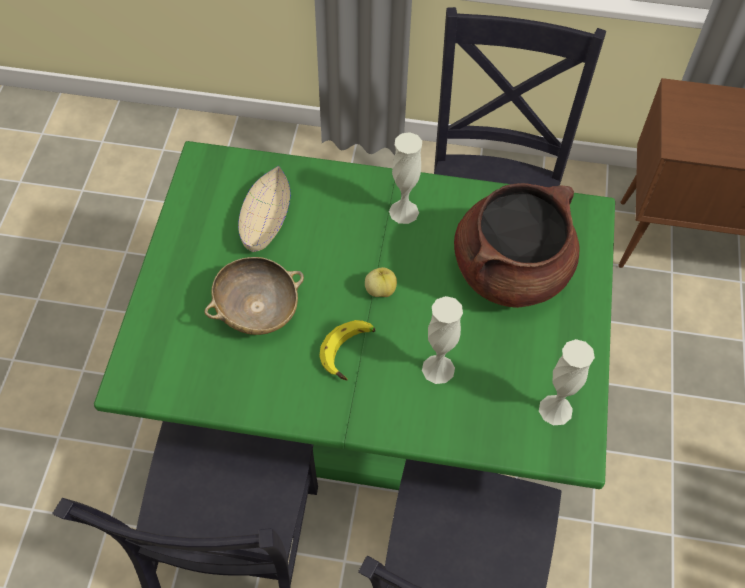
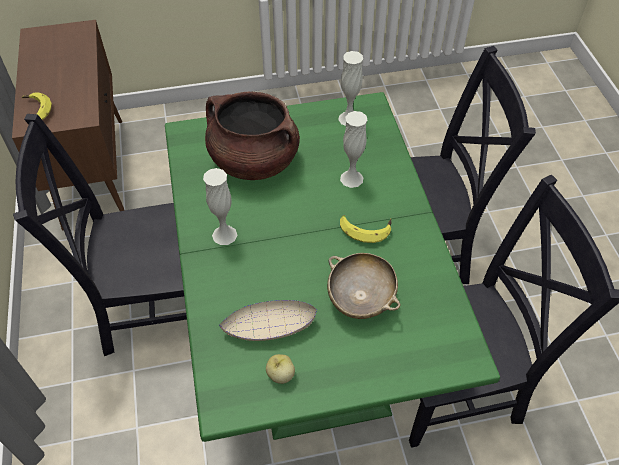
camera: 110 degrees left, 5 degrees down
(380, 290) = (304, 227): apple -> apple (280, 375)
(703, 102) = (35, 111): none -> banana

